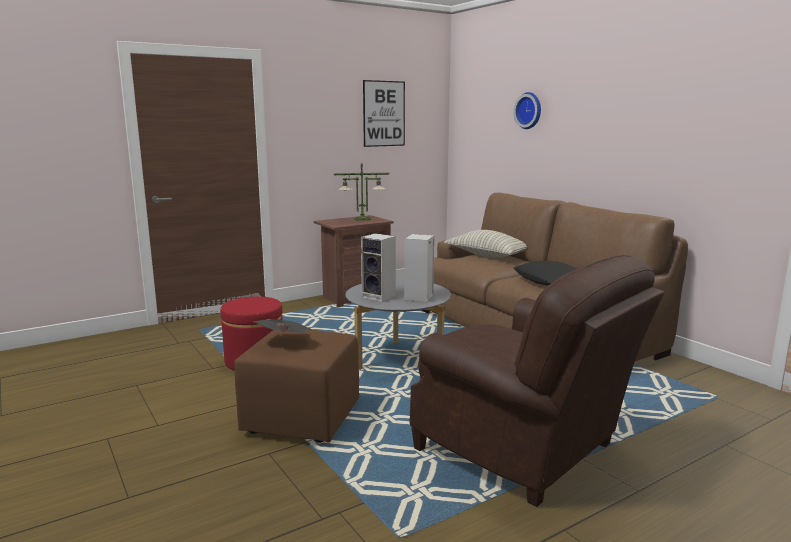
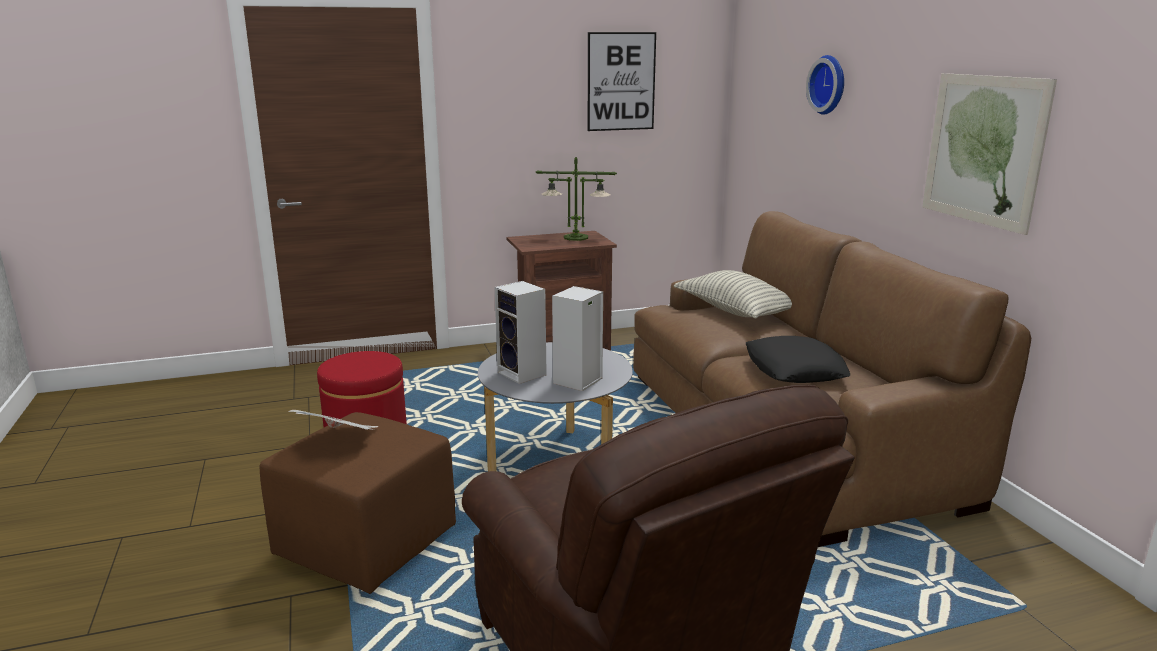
camera: 15 degrees right, 5 degrees up
(644, 139) = (983, 150): none -> picture

